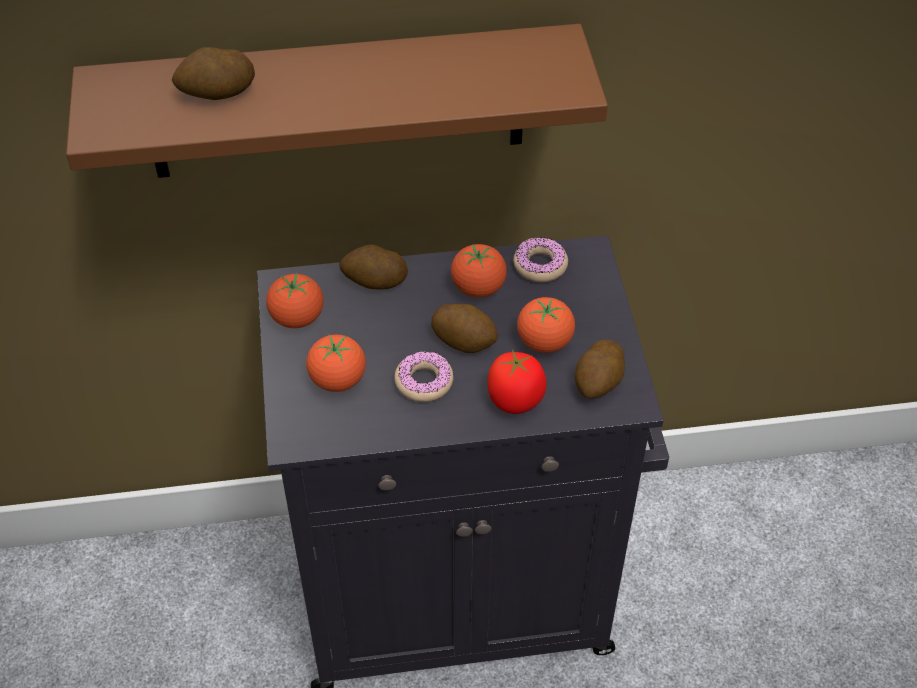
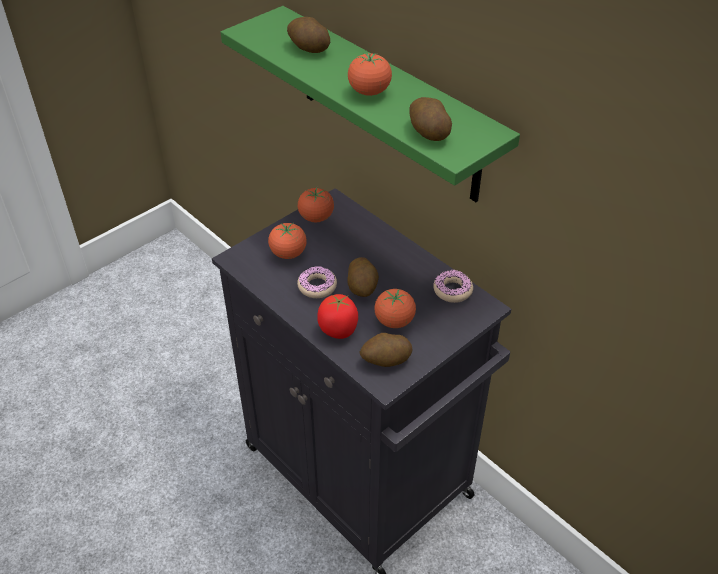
camera: 55 degrees right, 5 degrees down
(336, 103) = (388, 105): brown shelf -> green shelf
(374, 281) = (370, 231): potato -> potato (428, 132)
(478, 288) = (407, 273): tomato -> tomato (369, 92)

